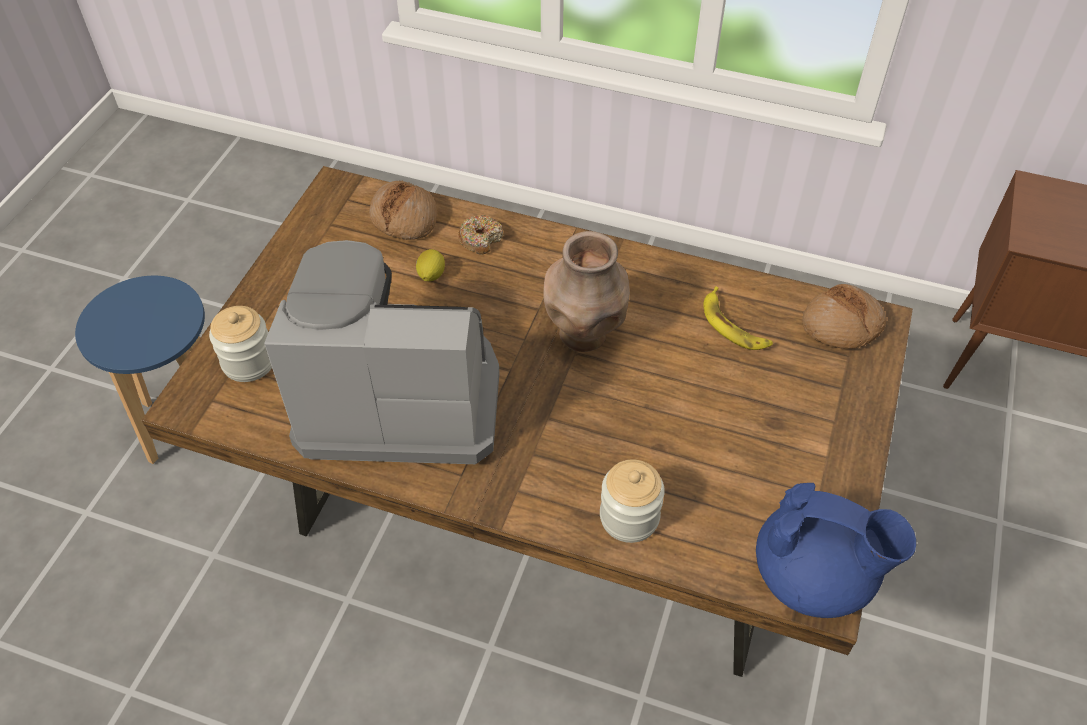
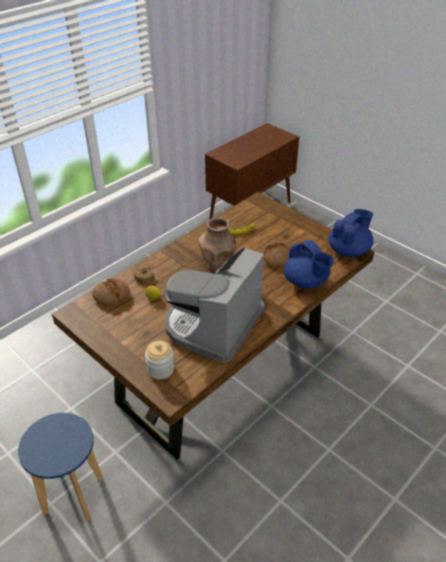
camera: 65 degrees left, 10 degrees down
(629, 517) = (306, 282): jar -> blue teapot
(841, 326) = (255, 208): bread -> bread (277, 258)

